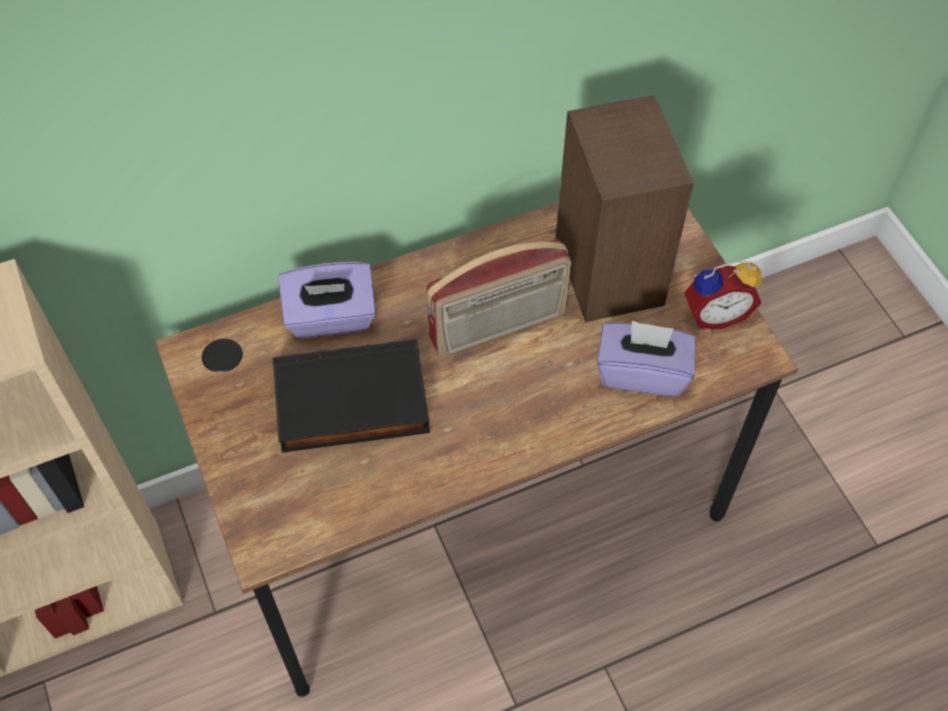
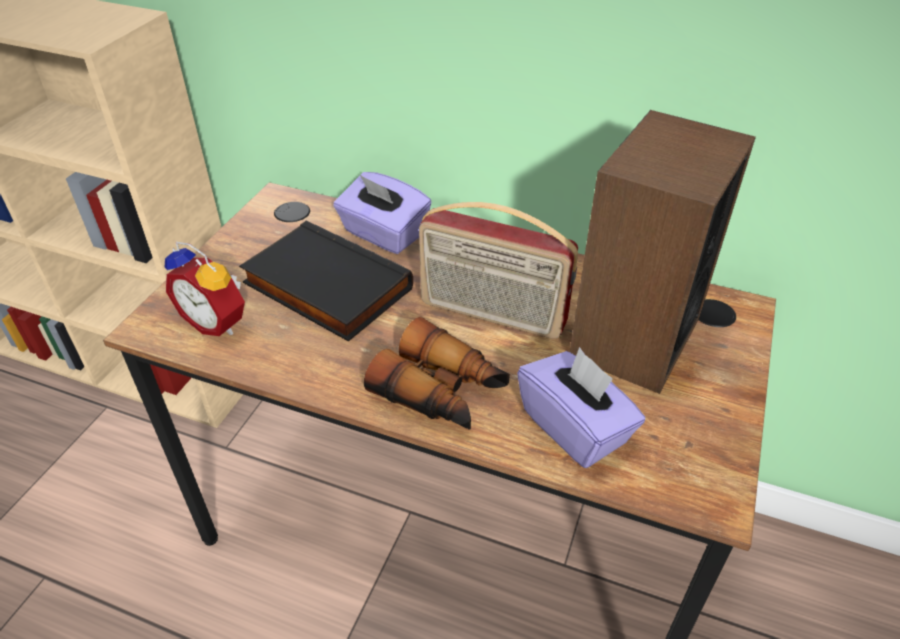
camera: 45 degrees right, 15 degrees down
(537, 417) = (441, 392): none -> binoculars
(714, 313) = (705, 433): alarm clock -> alarm clock (217, 322)

